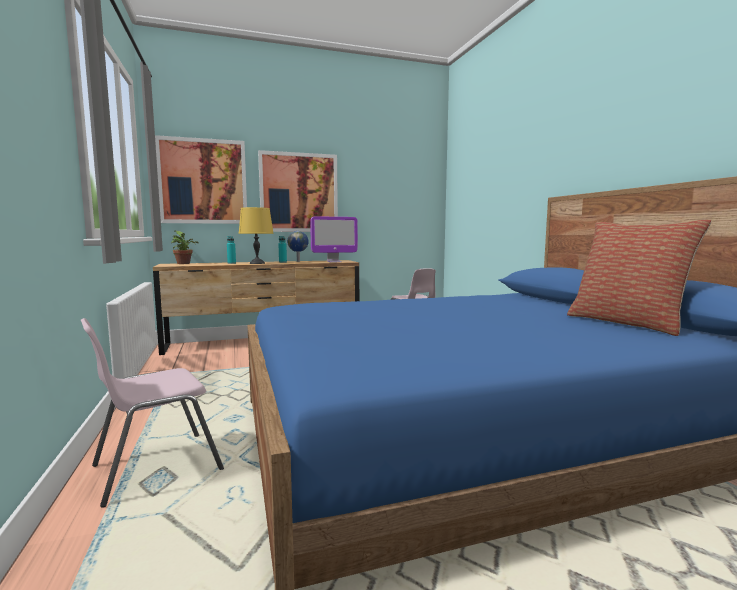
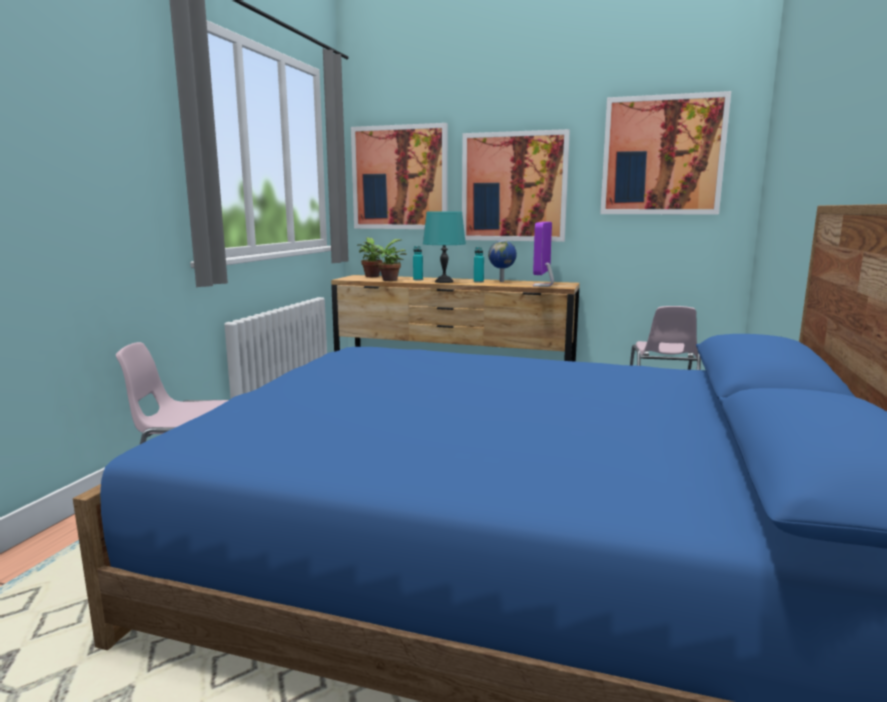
camera: 35 degrees right, 5 degrees up
(207, 264) = (387, 280): none -> potted plant
(257, 263) = (443, 281): yellow table lamp -> turquoise table lamp
(334, 262) = (543, 285): monitor -> monitor turned 90 degrees clockwise
(393, 177) = (662, 156): none -> picture
(627, 323) = (703, 461): pillow -> none

